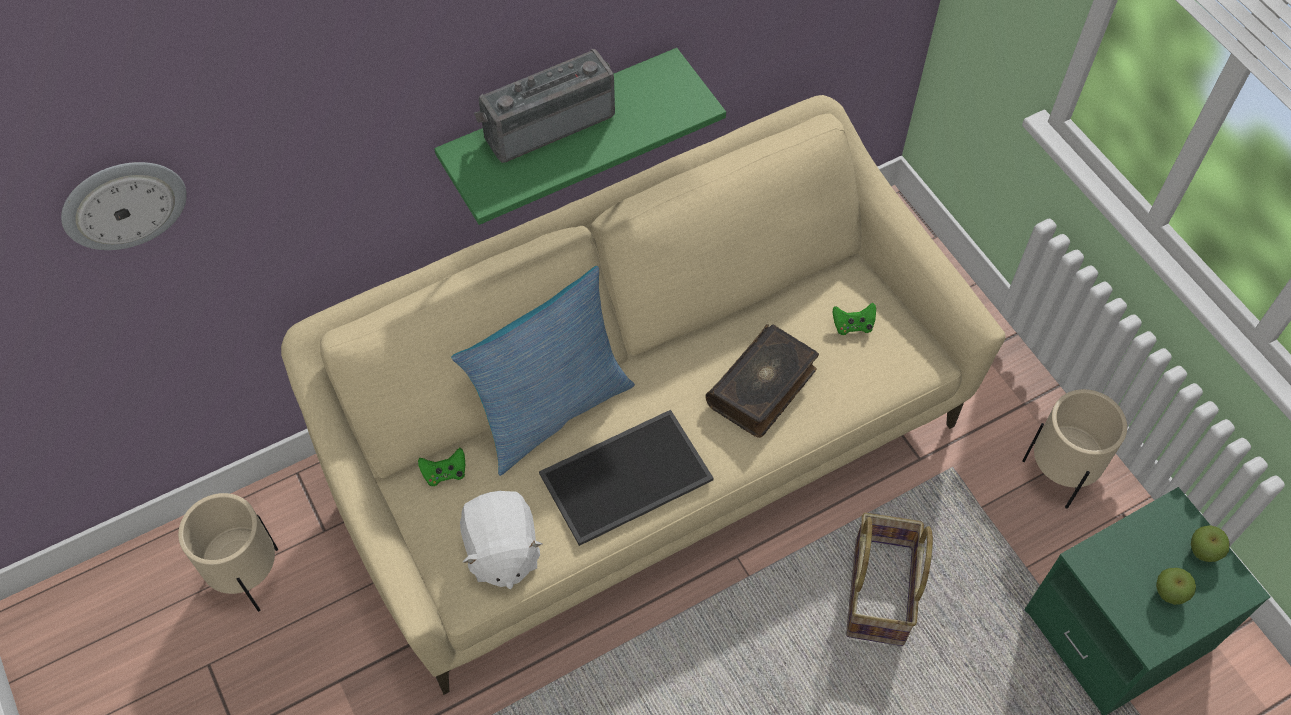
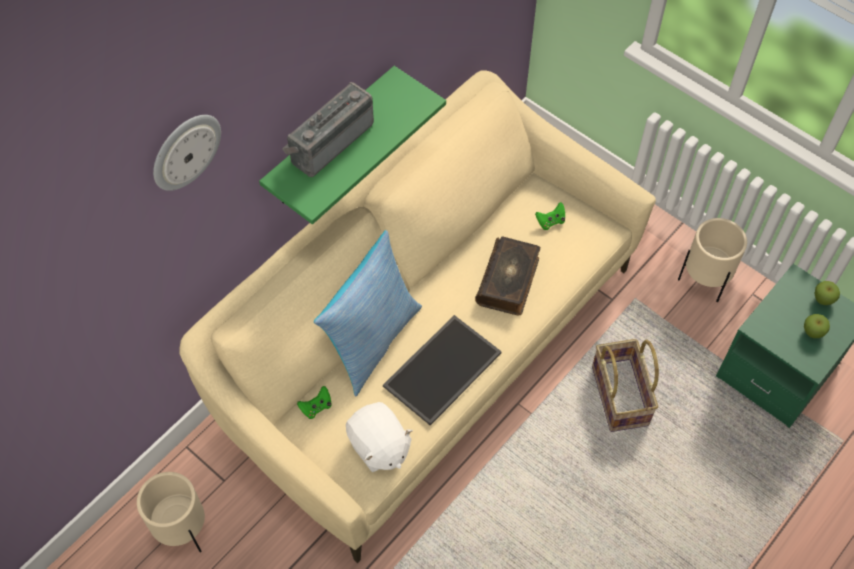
camera: 20 degrees left, 0 degrees up
(123, 203) = (79, 280): wall clock -> wall clock (185, 151)

